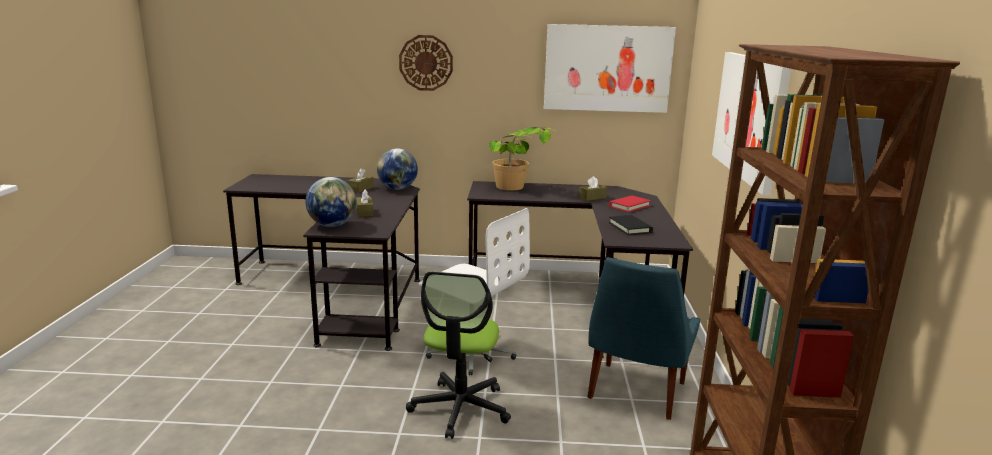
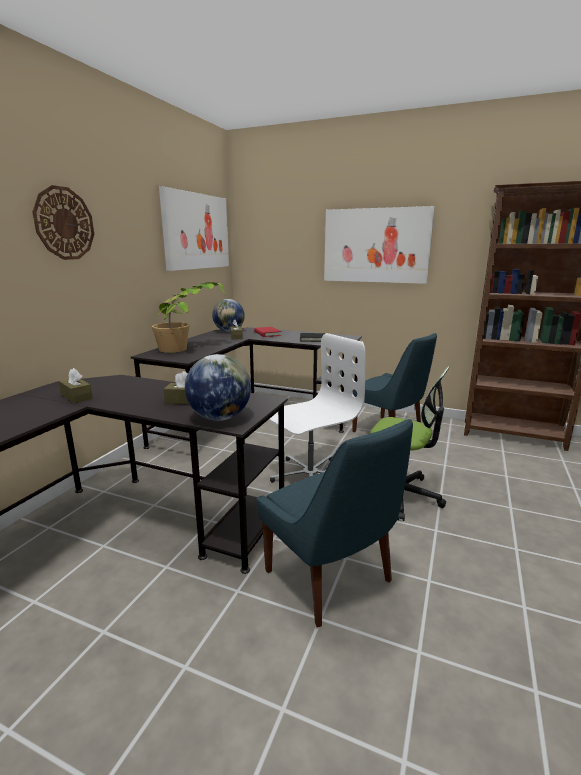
camera: 70 degrees left, 0 degrees up
(313, 381) = (331, 579): none -> blue chair
(397, 189) = (108, 382): globe -> globe (229, 331)

